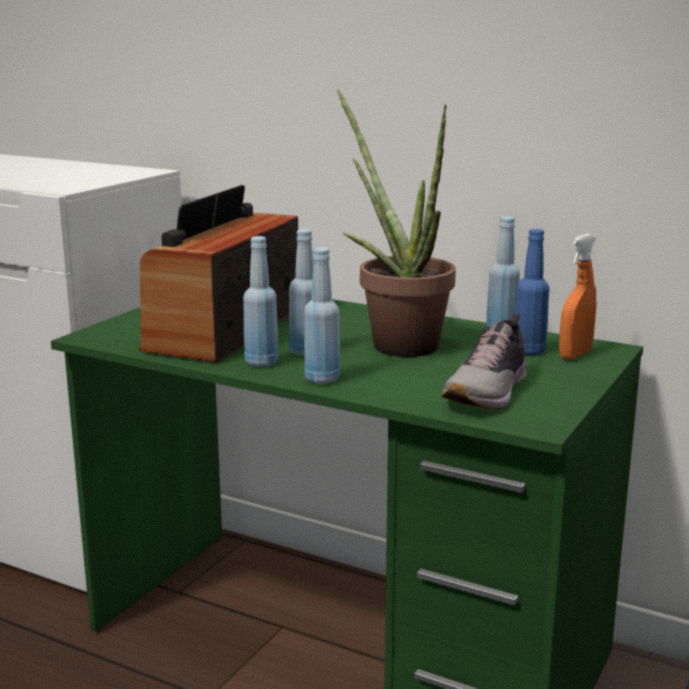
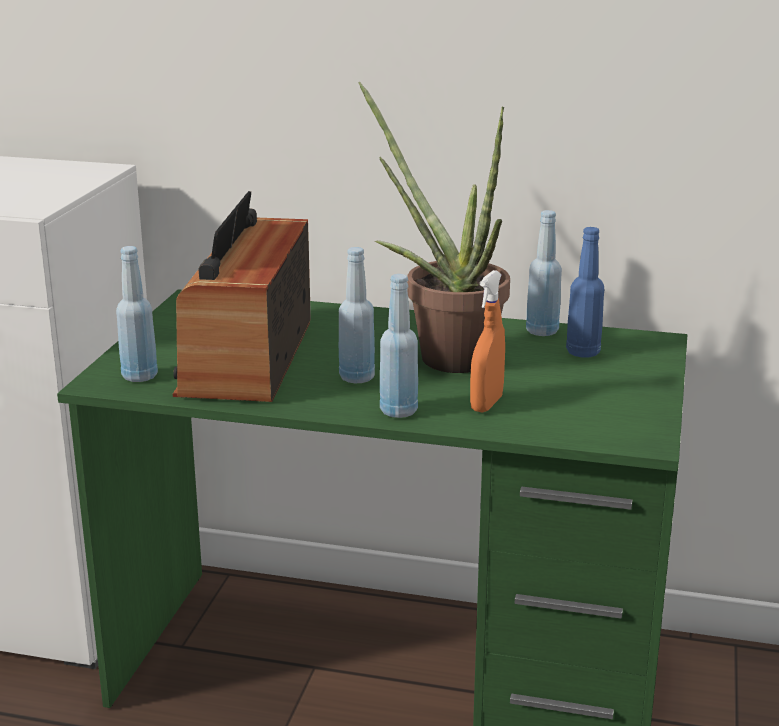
camera: 15 degrees left, 5 degrees up
(261, 362) = (319, 397): blue bottle -> blue bottle (139, 376)
(489, 392) = (575, 408): shoe -> none
(575, 355) = (630, 352): orange spray bottle -> orange spray bottle (486, 404)

